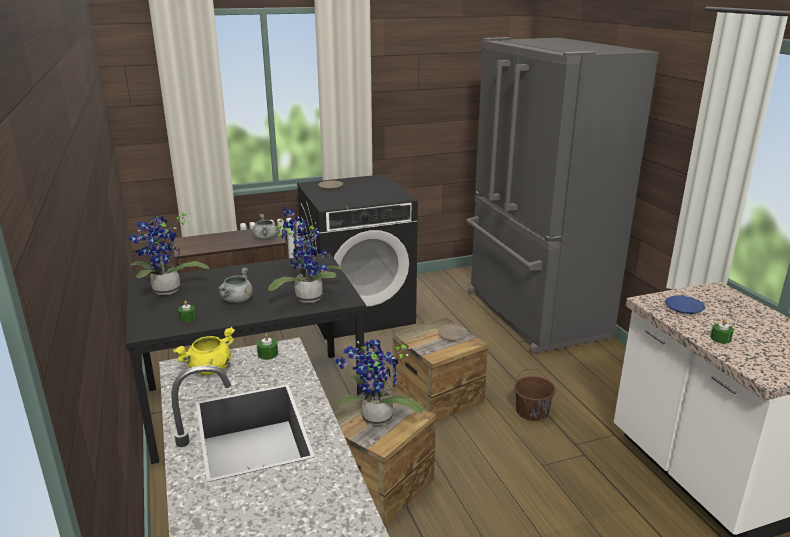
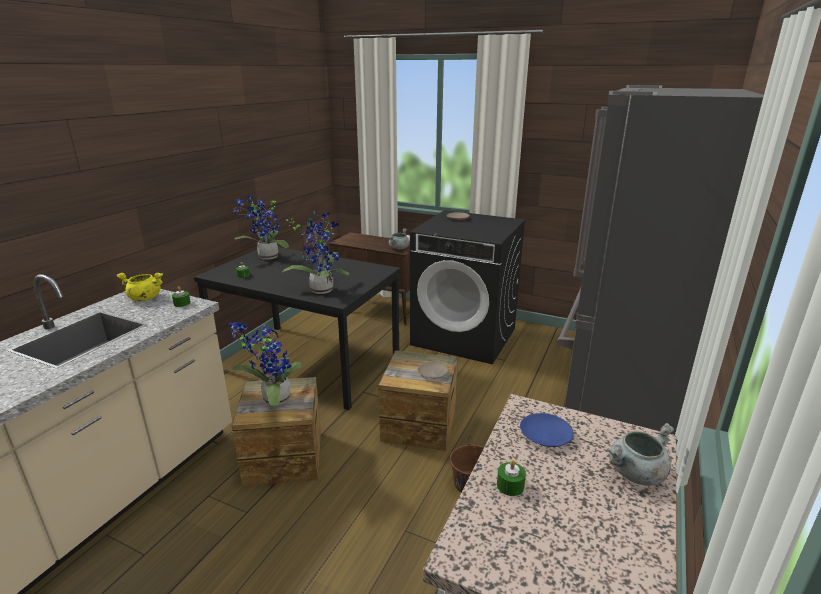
camera: 45 degrees right, 0 degrees up
(237, 300) = (285, 275): grey cooking pot -> grey cooking pot (636, 474)

